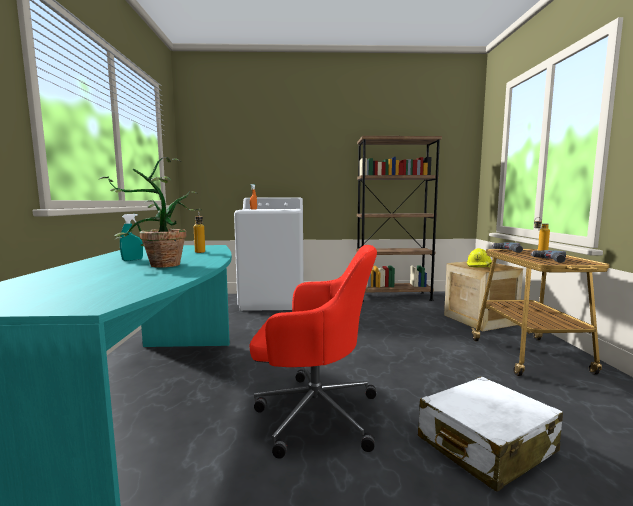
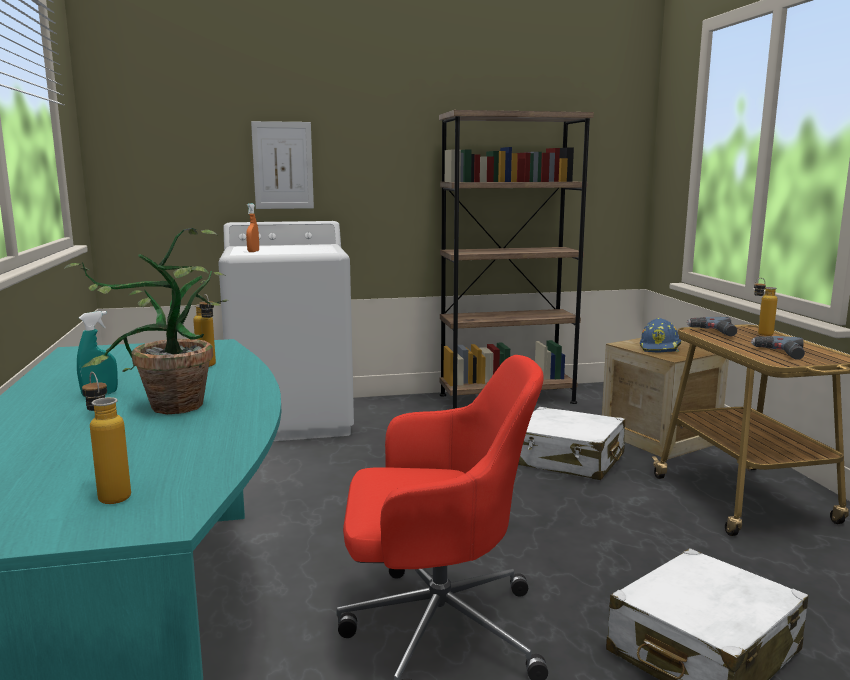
camera: 10 degrees left, 5 degrees up
(82, 294) = (110, 494): none -> bottle
(275, 169) = (283, 165): none -> picture
(420, 328) = (568, 460): none -> white suitcase
(479, 265) = (660, 348): yellow hard hat -> blue hard hat

